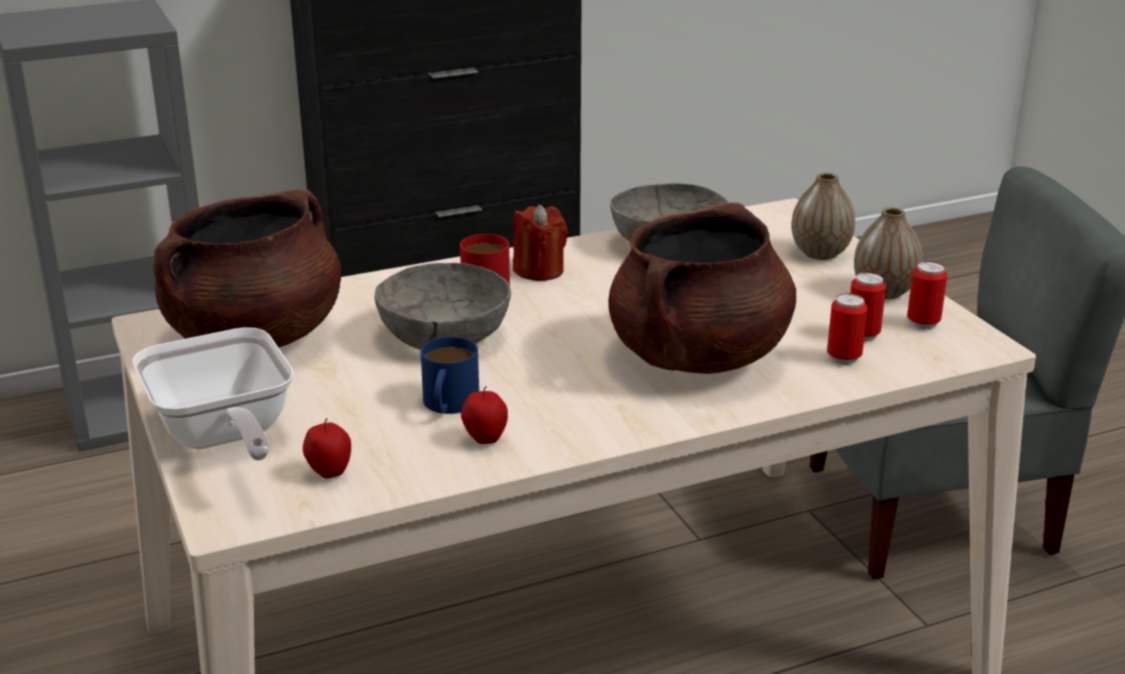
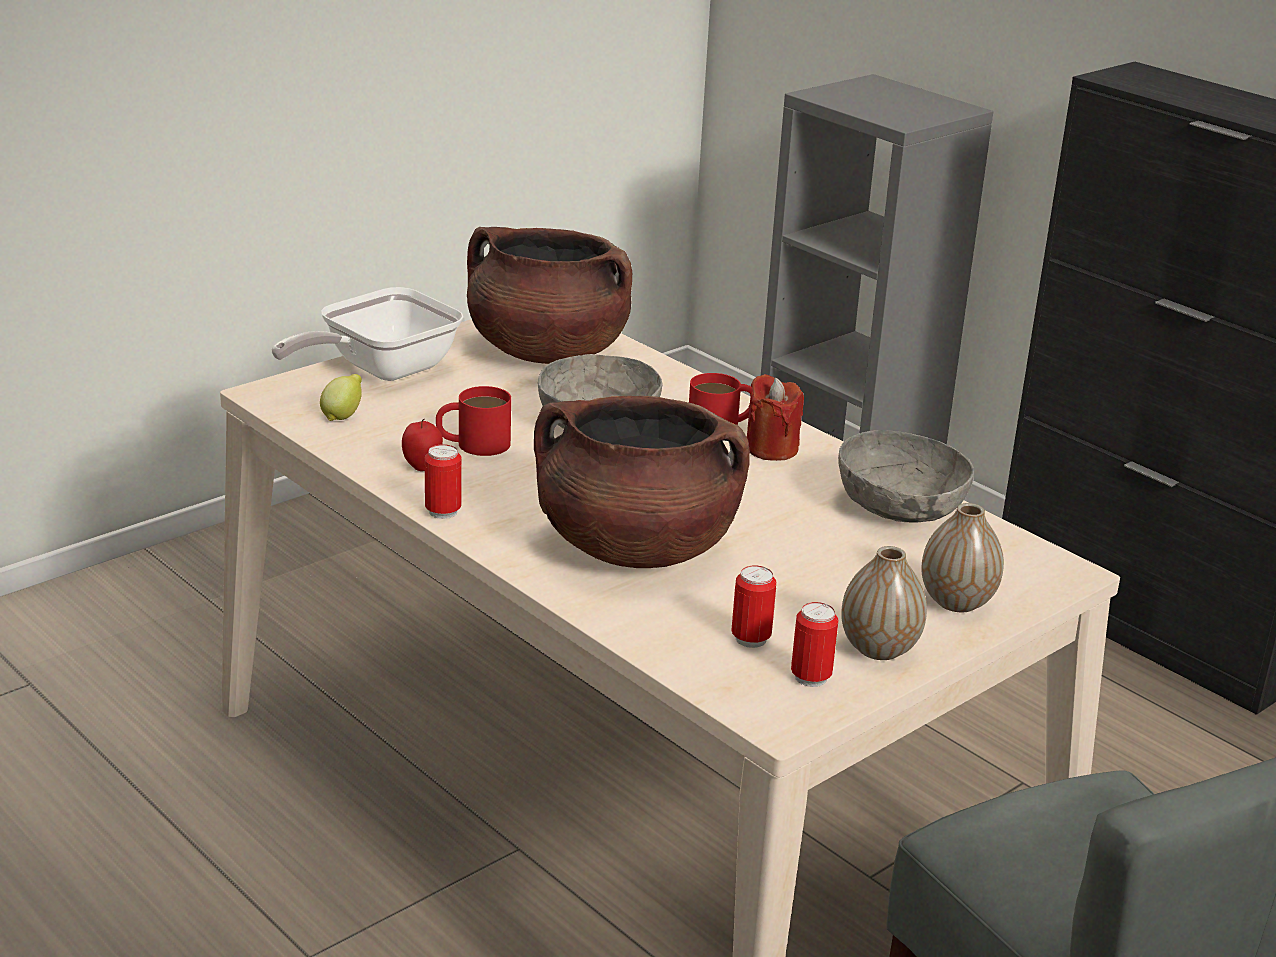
camera: 70 degrees right, 0 degrees up
(329, 474) = (343, 416): apple -> lemon
(448, 405) = (473, 444): blue mug -> red mug
(844, 358) = (686, 629): can -> can (443, 512)

